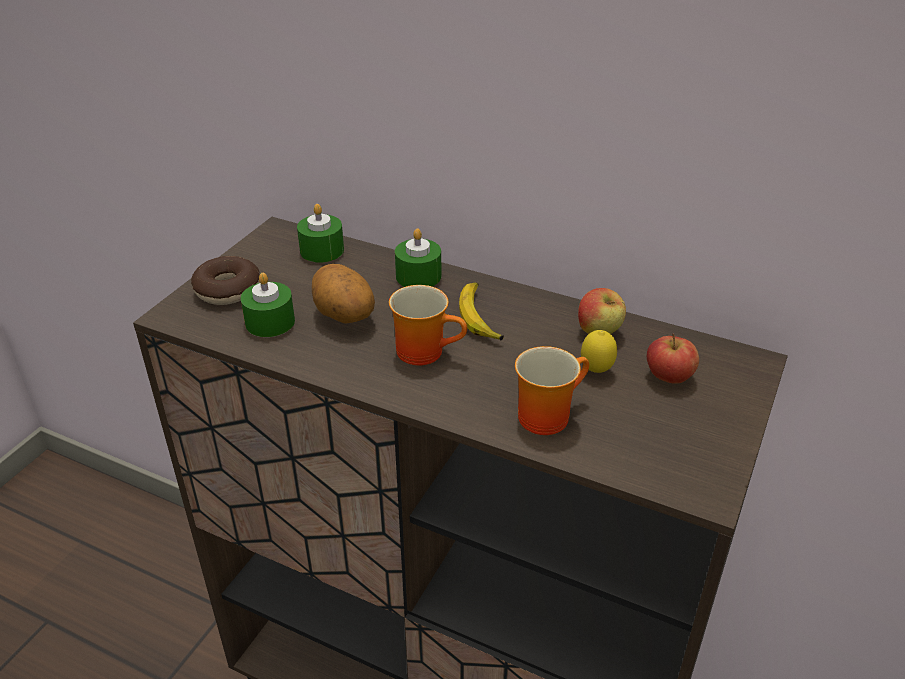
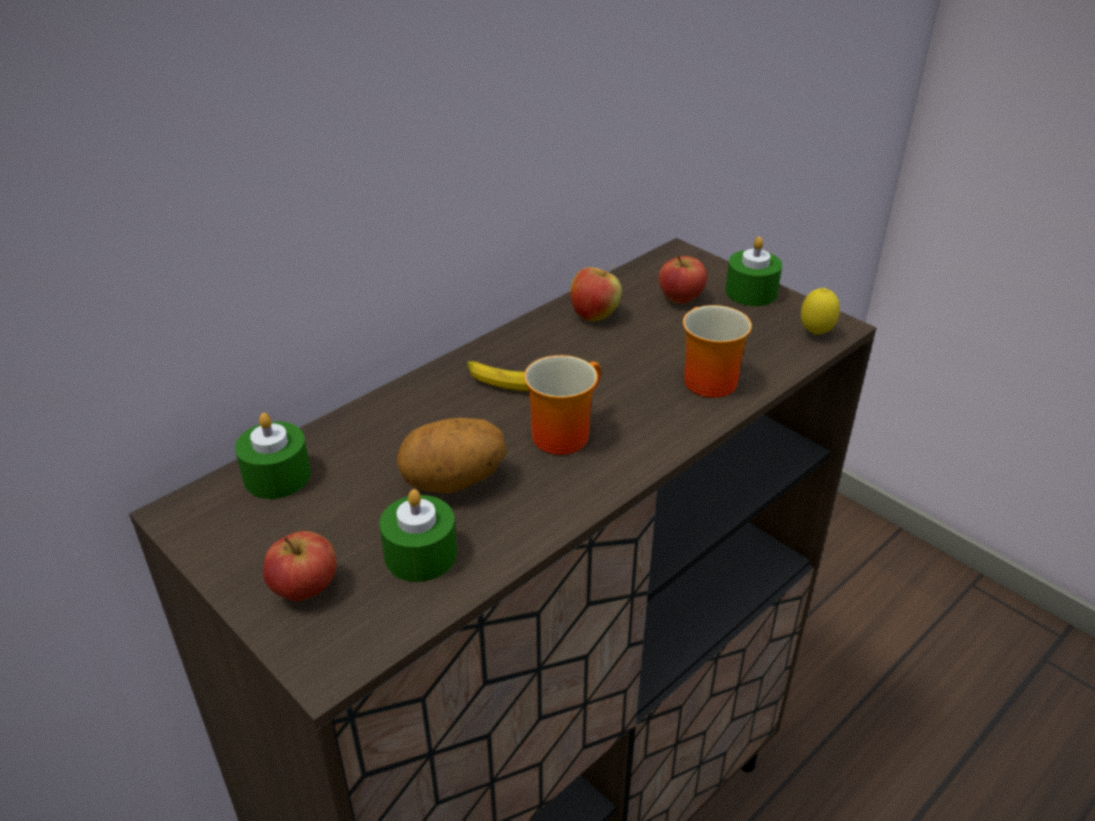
camera: 70 degrees left, 0 degrees up
(227, 290) = (305, 589): donut -> apple
(418, 276) = (407, 406): green candle -> green candle (751, 292)
(596, 371) = (653, 334): lemon -> lemon (815, 334)

